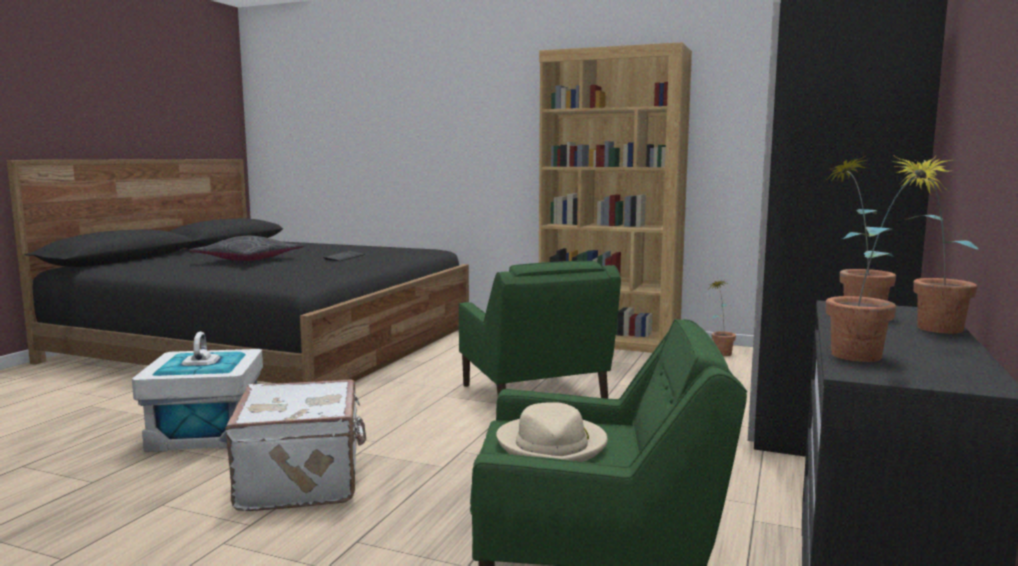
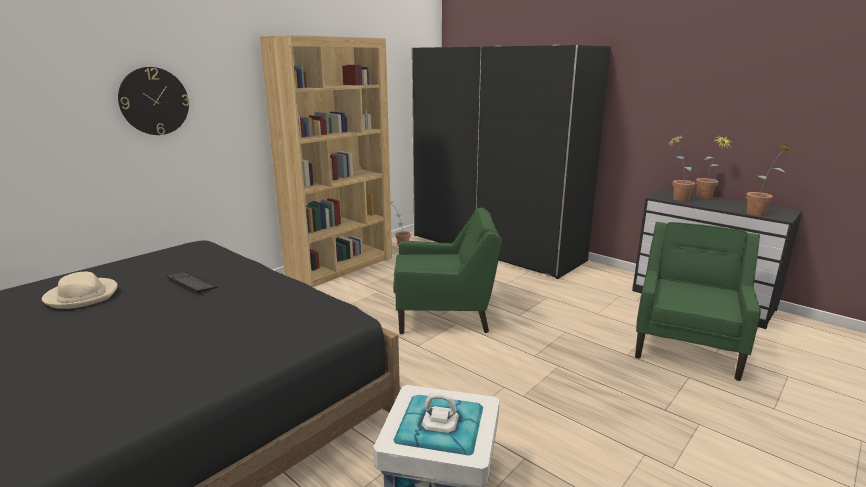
camera: 70 degrees left, 10 degrees up
(248, 260) = (127, 336): grey pillow -> none
(303, 480) = (571, 426): white suitcase -> none
(453, 122) = (154, 101): none -> wall clock
(552, 445) = (694, 298): beige hat -> beige hat (82, 296)

